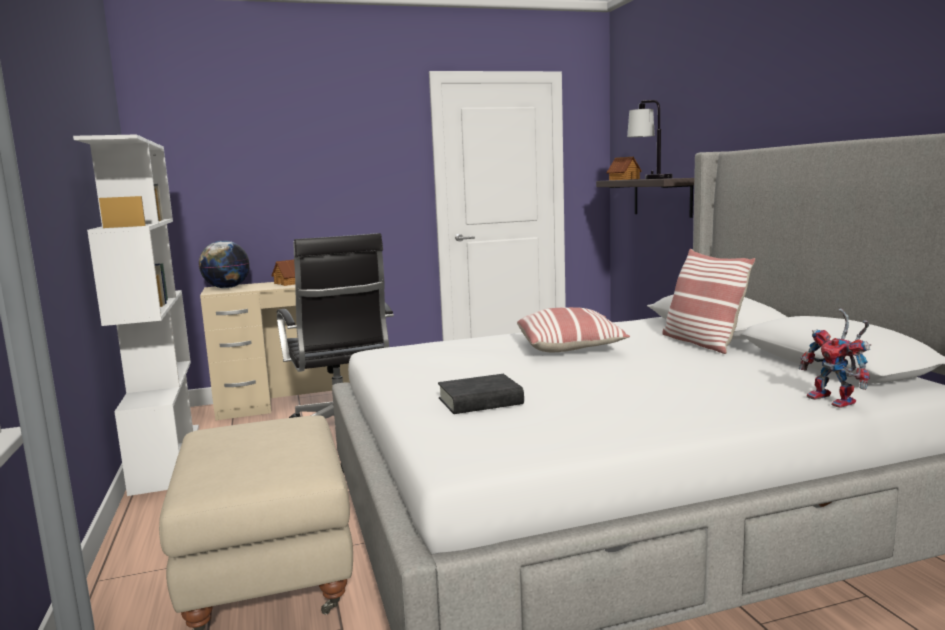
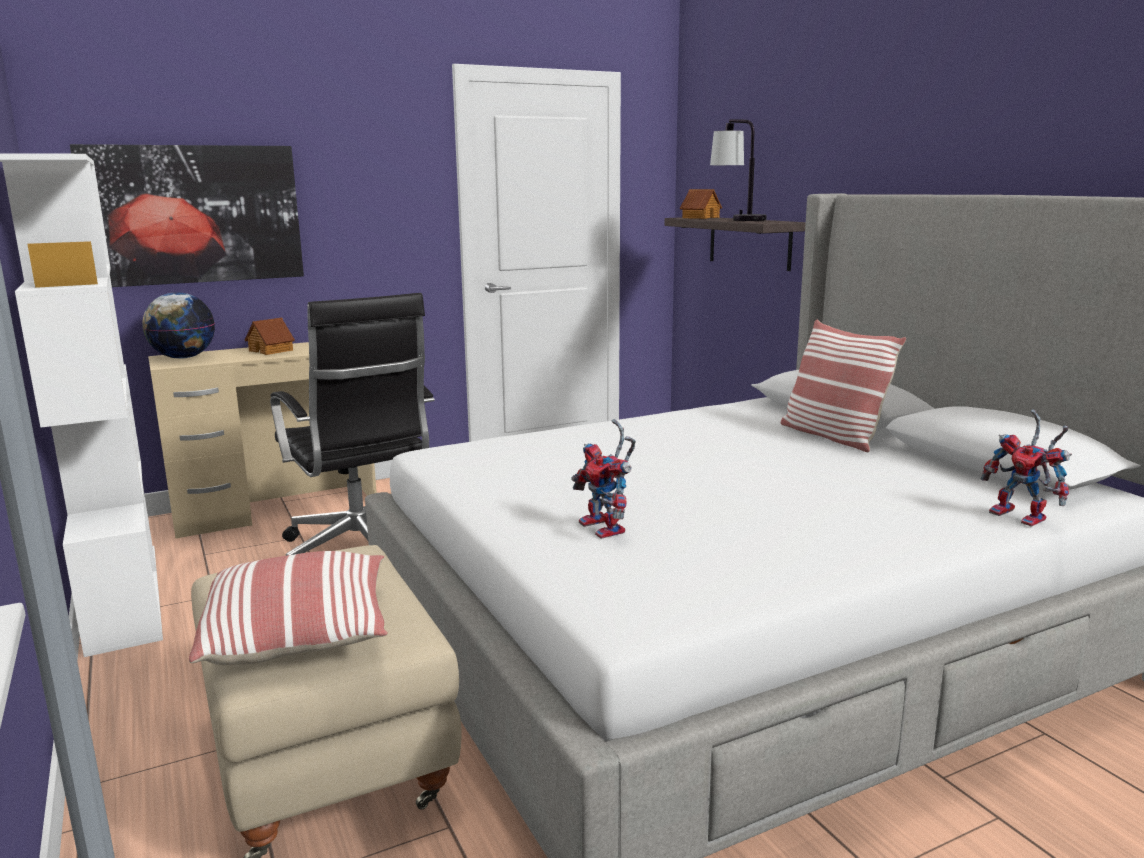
camera: 10 degrees left, 5 degrees up
(239, 185) = (194, 214): none -> picture
(480, 401) = (607, 529): black book -> toy robot
(570, 347) = (679, 445): pillow -> pillow (300, 634)

